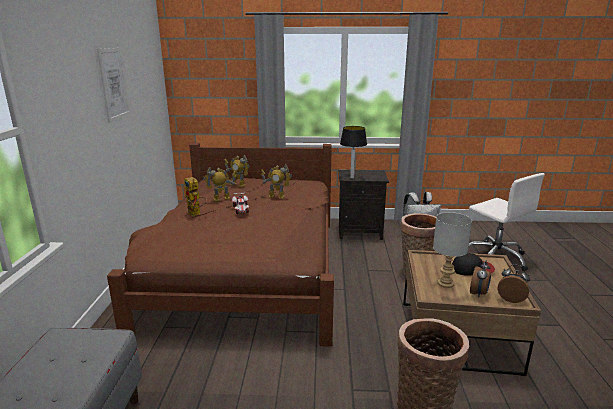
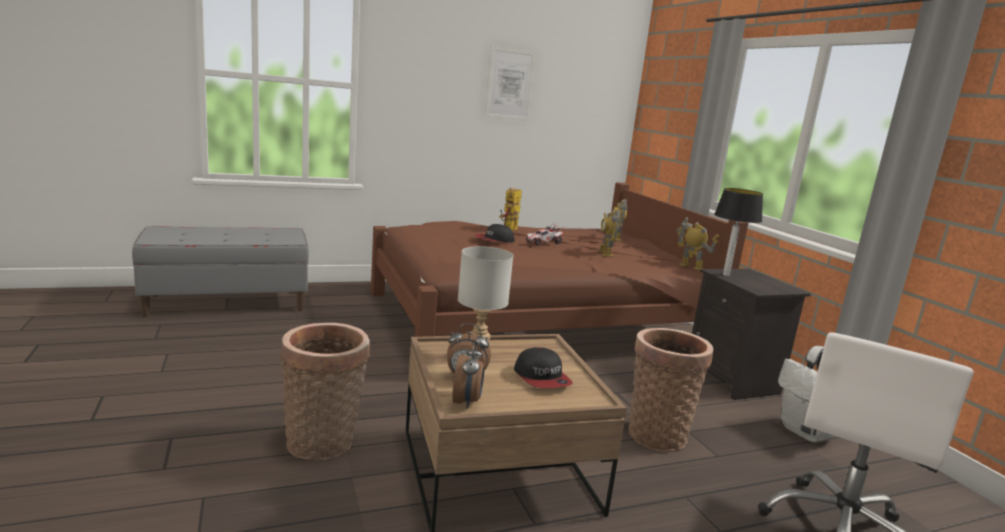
camera: 65 degrees right, 5 degrees down
(221, 199) = (562, 235): toy robot -> toy robot (691, 266)
(223, 225) = (494, 240): none -> cap

